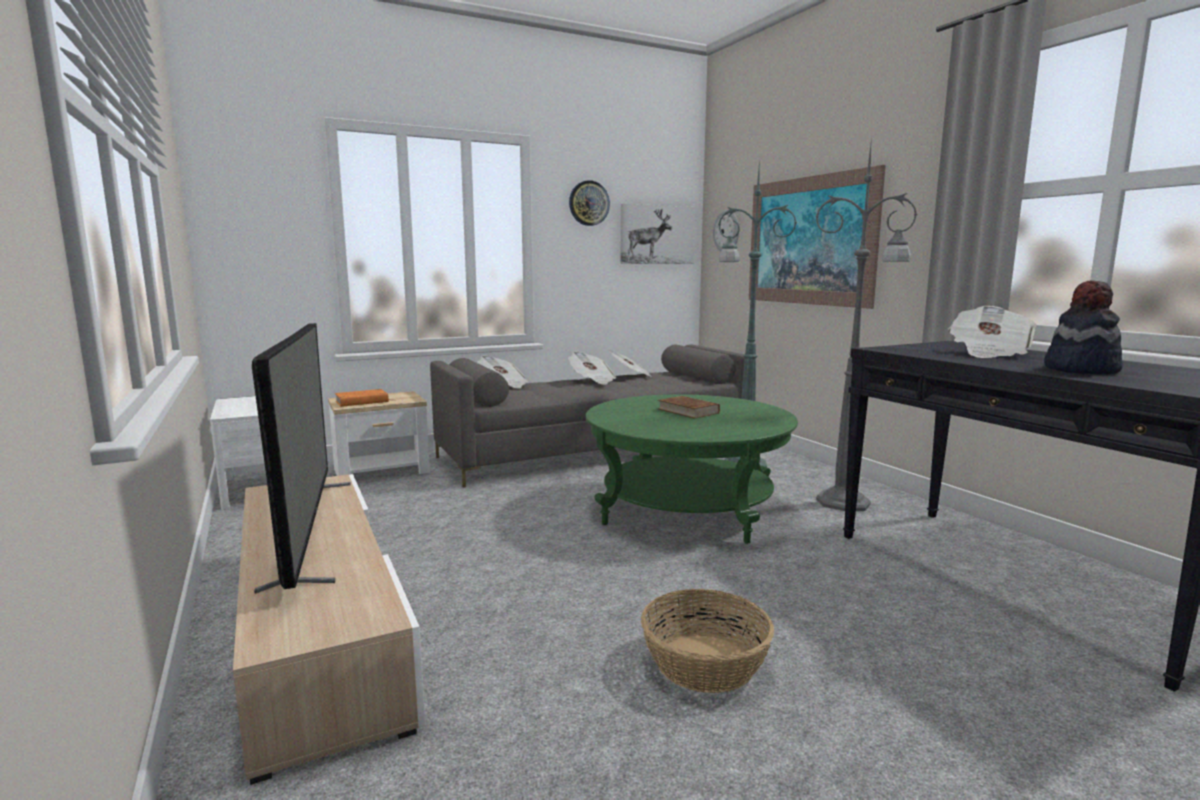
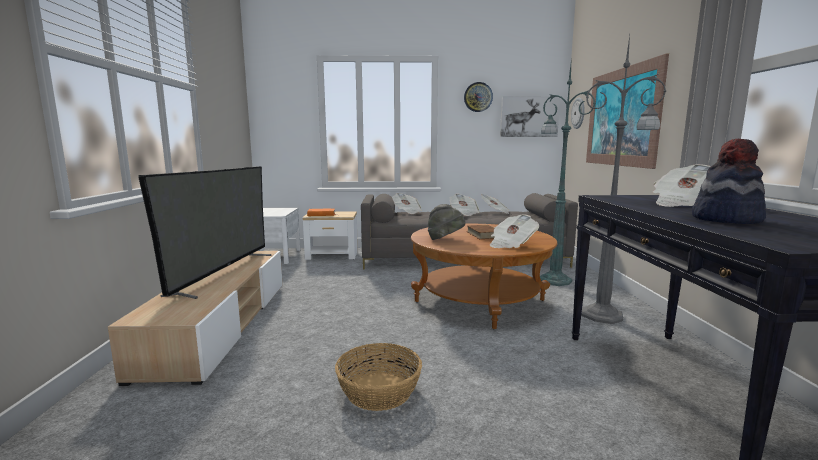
camera: 25 degrees right, 0 degrees up
(651, 423) = (445, 239): none -> grey hat
(687, 508) = (479, 301): green coffee table -> brown coffee table
(746, 421) = (511, 244): none -> newspaper

